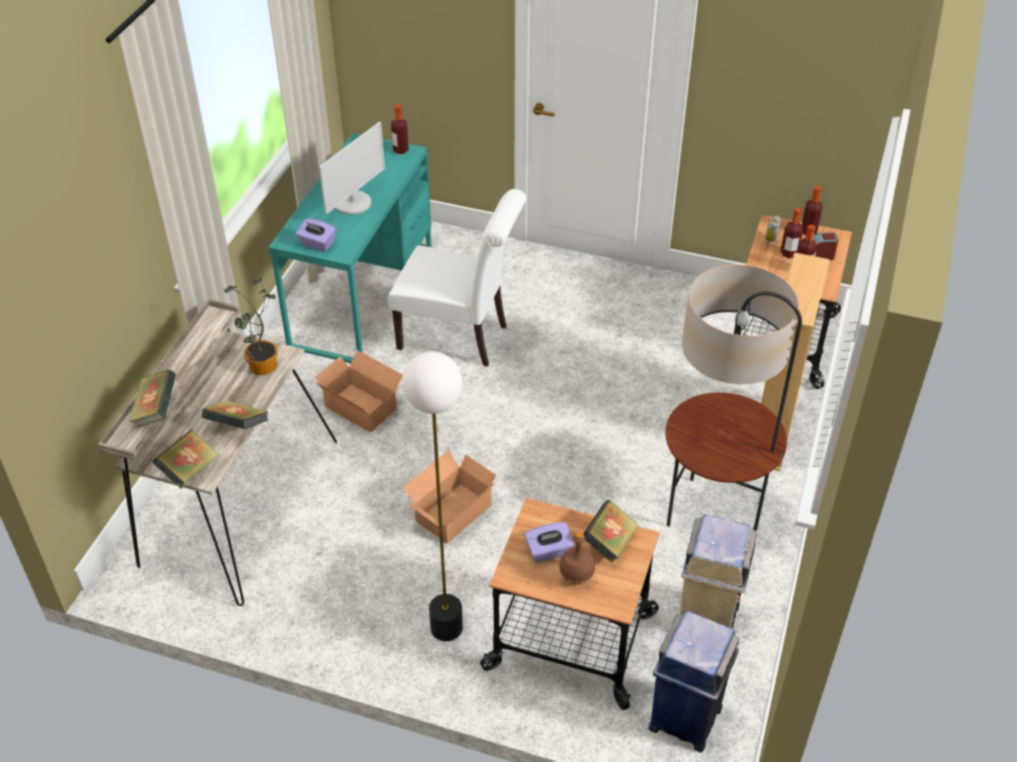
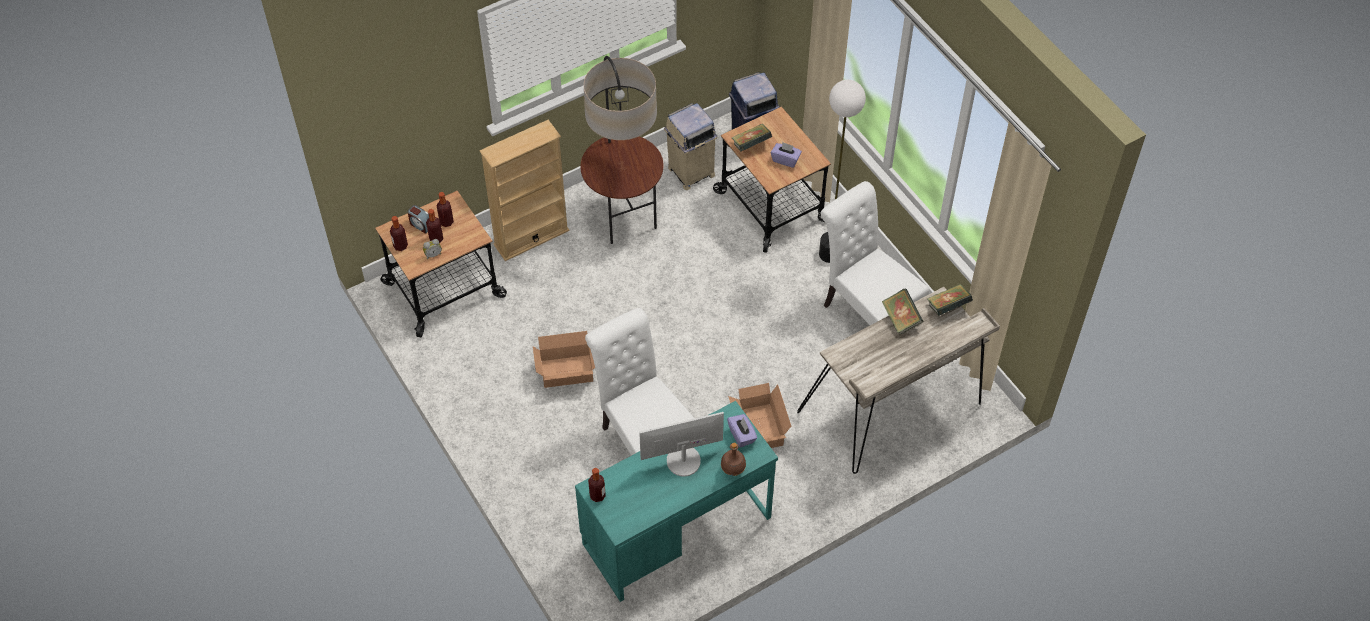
camera: 140 degrees left, 10 degrees up
(156, 411) = (950, 334): book -> none
(261, 369) = (857, 353): potted plant -> none
(346, 585) = (865, 312): none -> white chair
(450, 512) = (769, 316): cardboard box -> cardboard box (568, 373)
(577, 578) = (785, 139): brown bottle -> brown bottle (732, 470)

